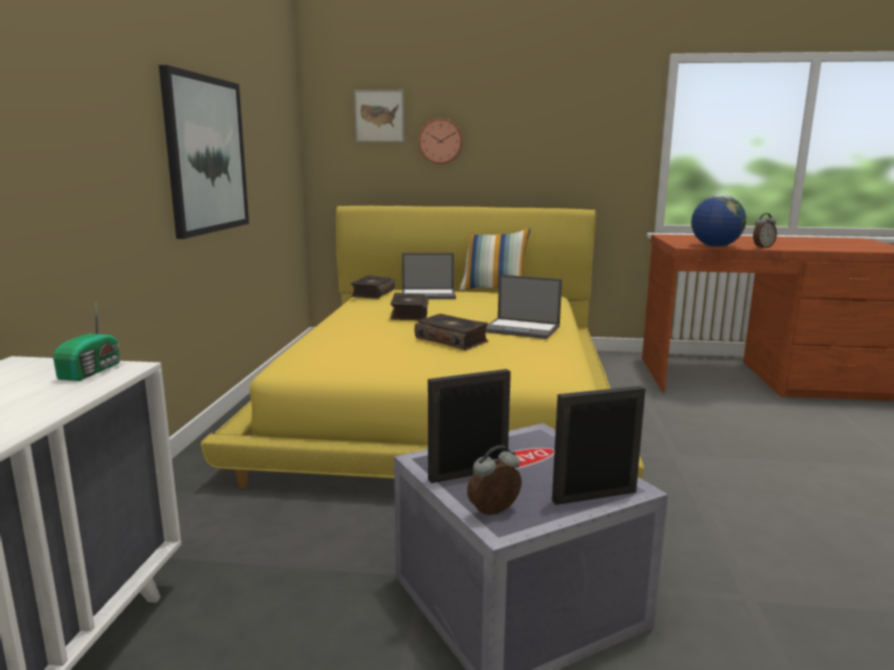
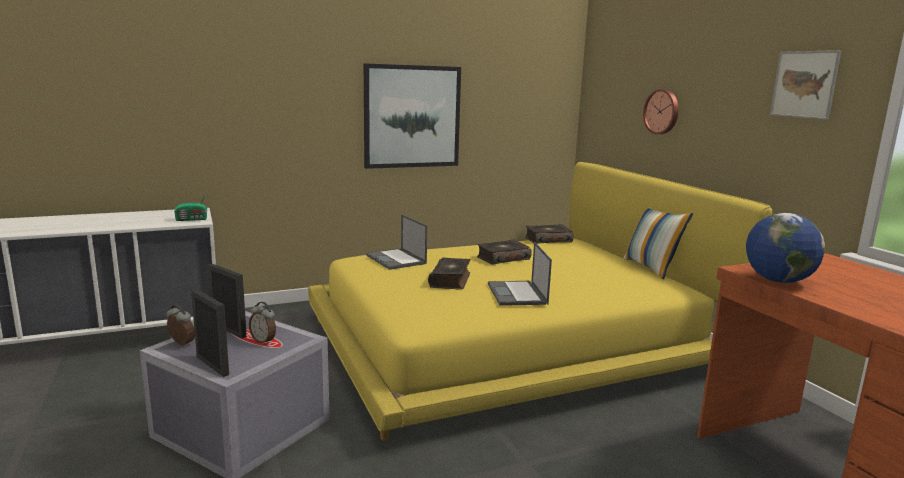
camera: 60 degrees right, 0 degrees up
(379, 116) = (624, 85): picture -> picture (804, 84)
(429, 294) = (578, 253): laptop -> laptop (396, 259)
(762, 247) = (835, 302): alarm clock -> alarm clock (264, 341)

